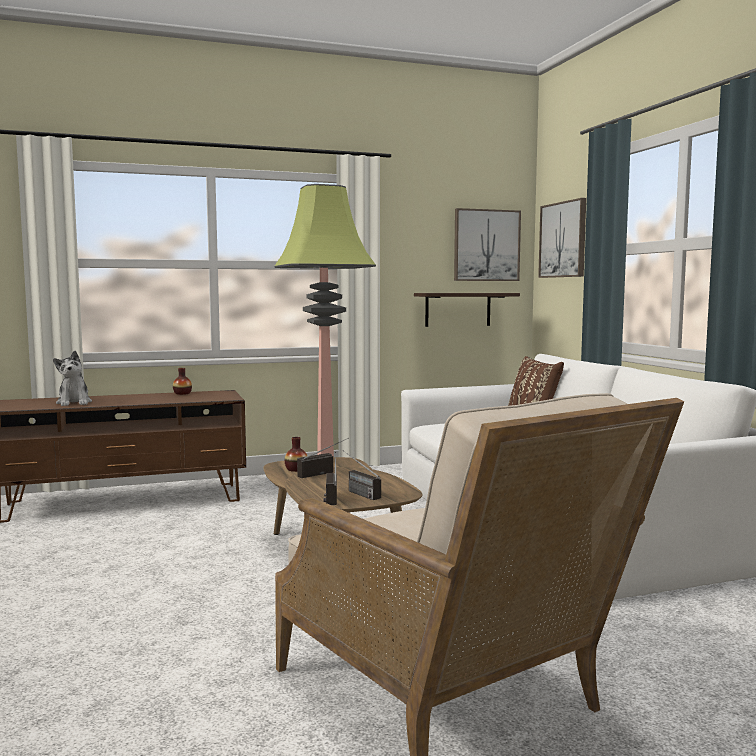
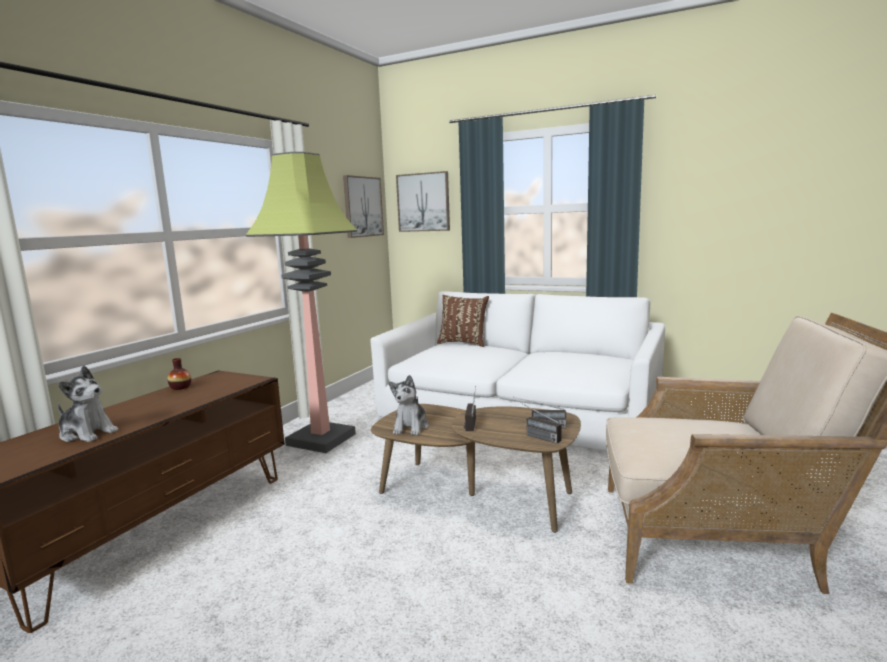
camera: 45 degrees left, 5 degrees up
(296, 469) = (411, 427): vase -> plush toy
(458, 309) = (351, 262): shelf -> none

